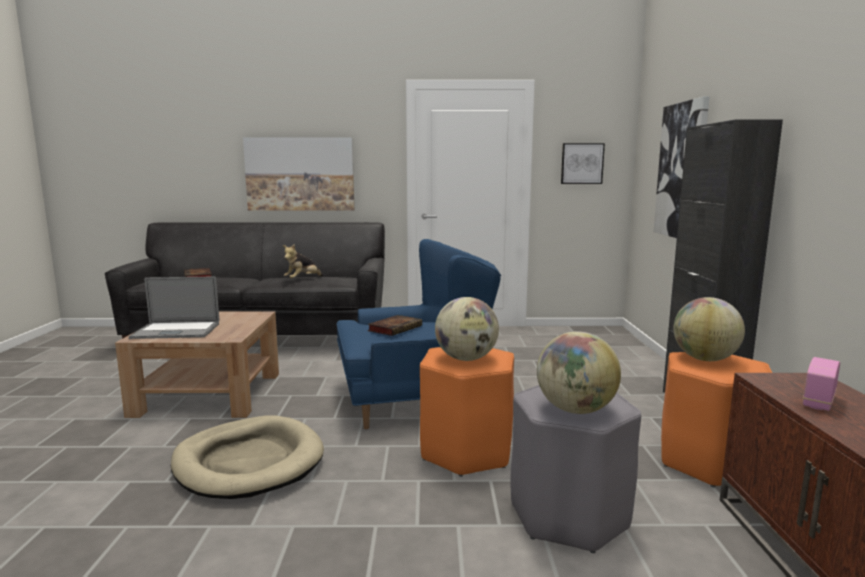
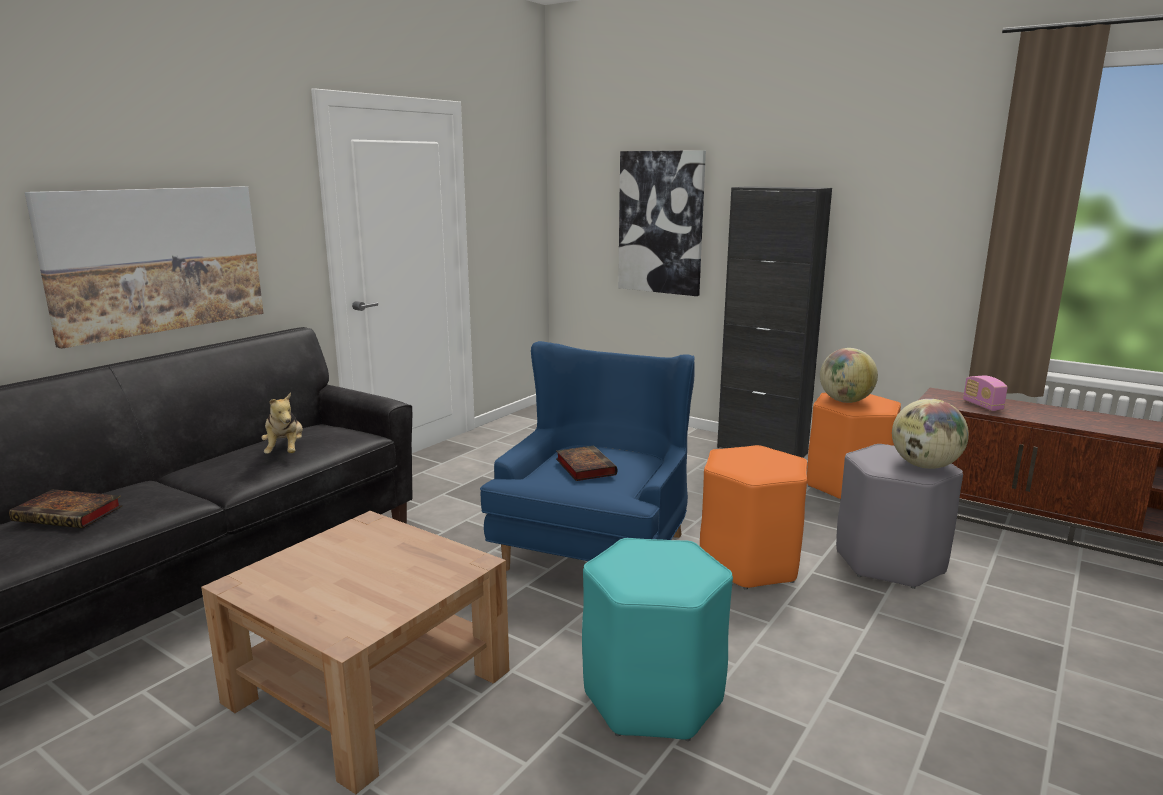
camera: 55 degrees left, 5 degrees up
(176, 331) = (359, 598): laptop -> none
(249, 462) = (652, 697): beige dog bed -> turquoise stool
(466, 359) = (765, 464): globe -> none
(582, 163) = (508, 212): picture -> none

